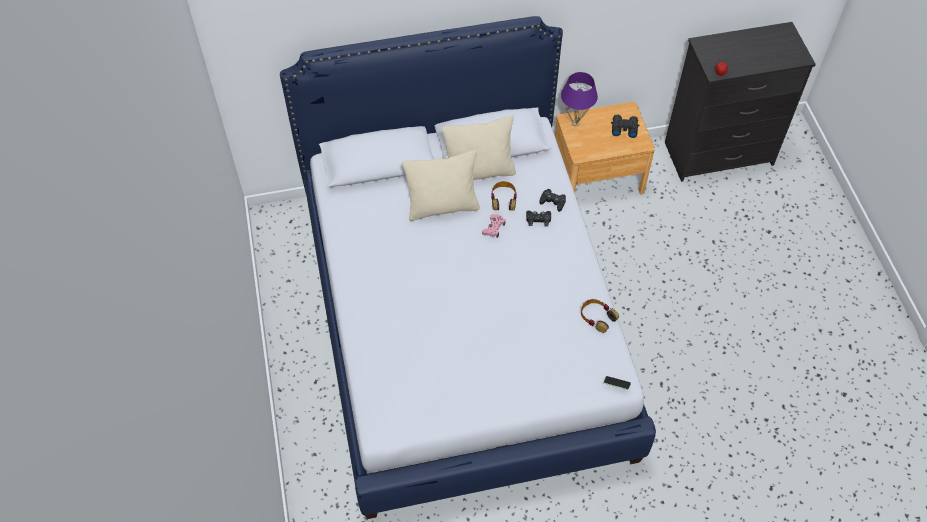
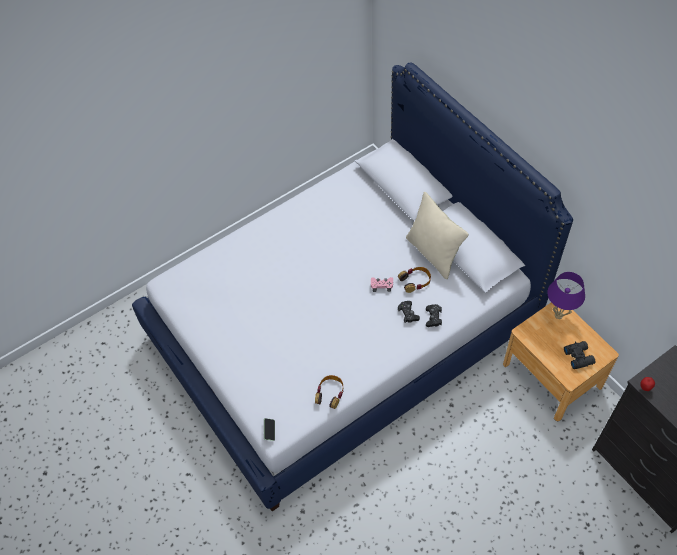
camera: 70 degrees right, 0 degrees up
(442, 207) = (383, 243): beige pillow -> none

